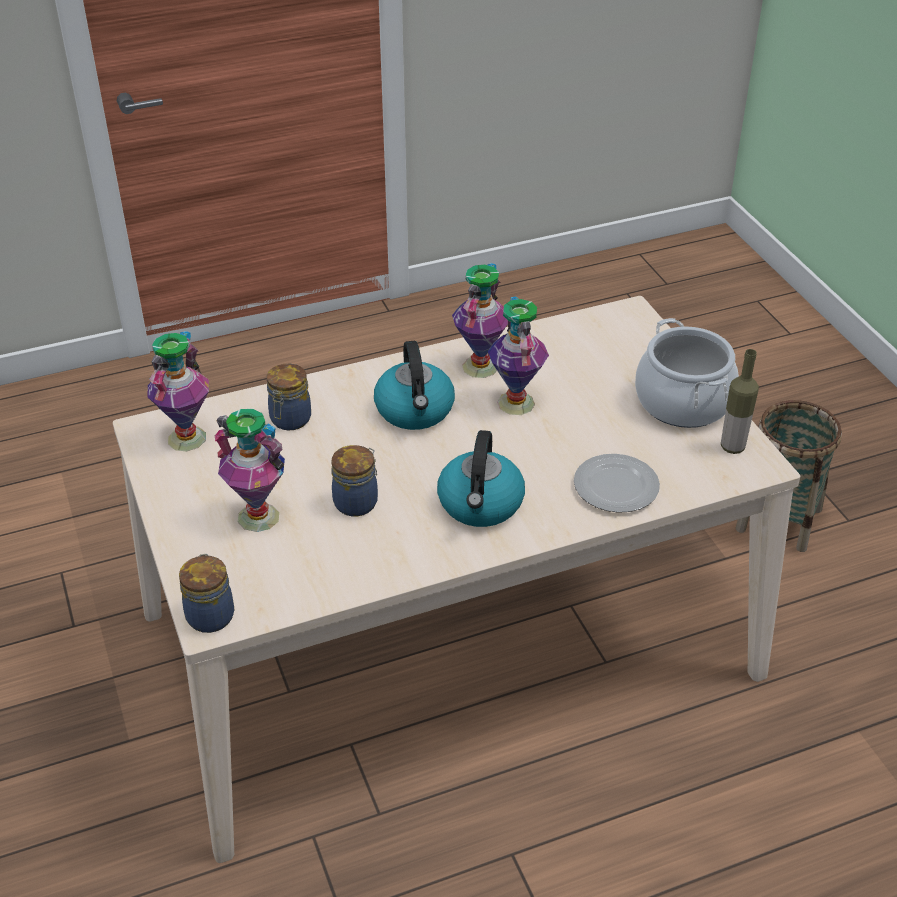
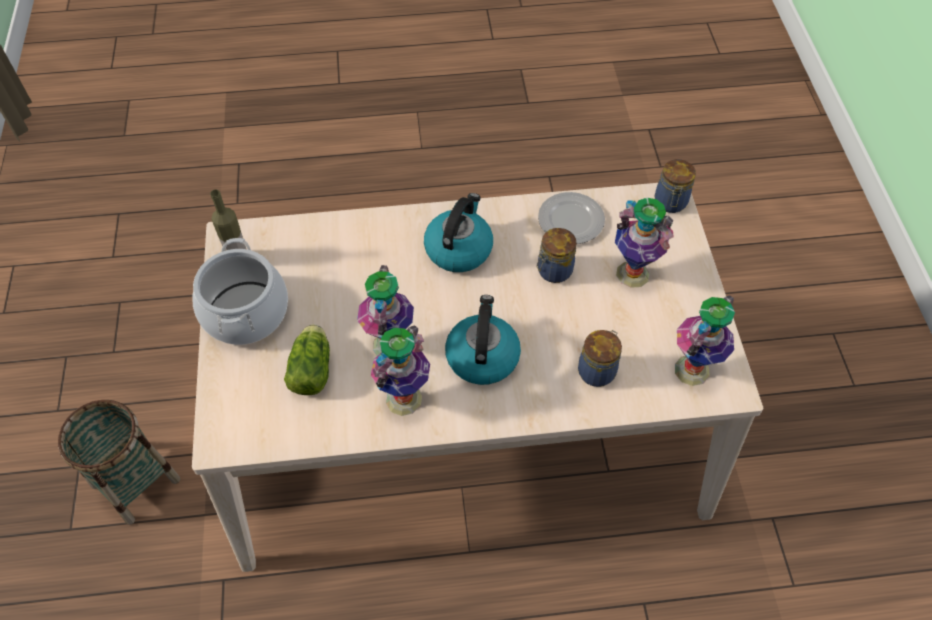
camera: 165 degrees left, 15 degrees up
(583, 373) = (312, 368): none -> lettuce
(616, 486) = (349, 242): plate -> plate (570, 221)

